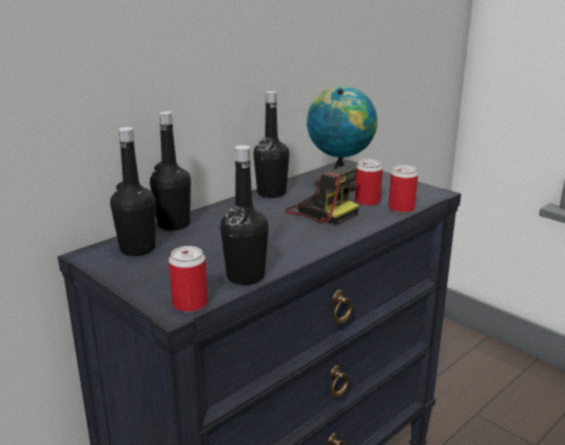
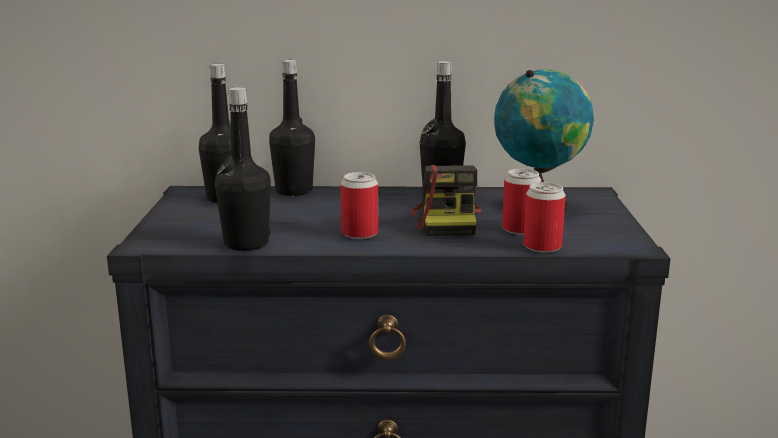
camera: 45 degrees right, 5 degrees down
(190, 304) = (162, 245): can -> can (360, 234)

